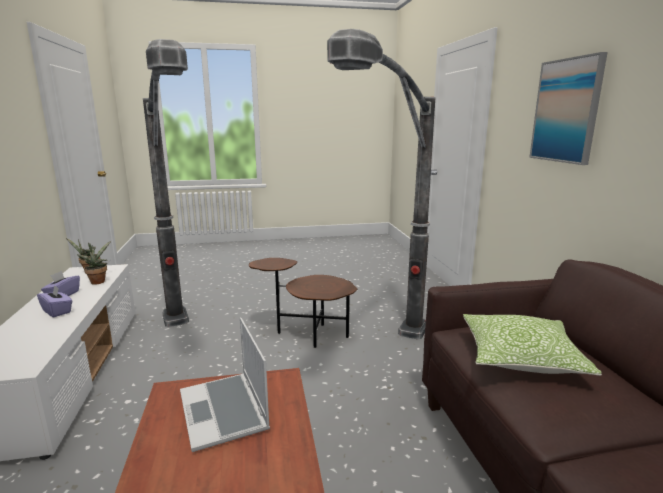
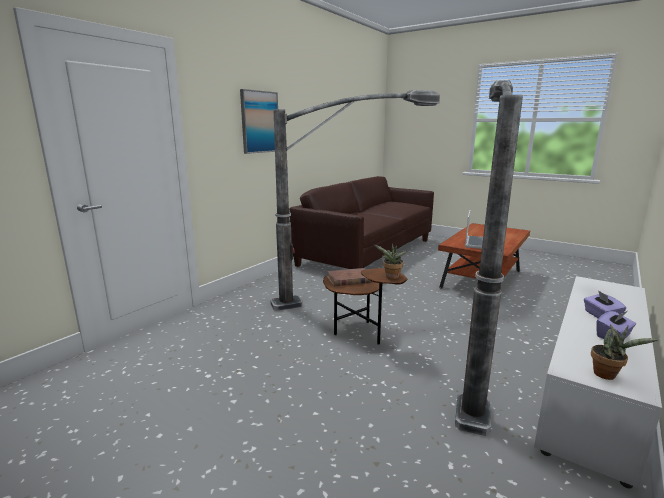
camera: 135 degrees left, 0 degrees up
(98, 281) = (579, 346): potted plant -> potted plant (391, 277)
(325, 286) = (349, 280): none -> brown book
(520, 357) = (365, 218): pillow -> none

